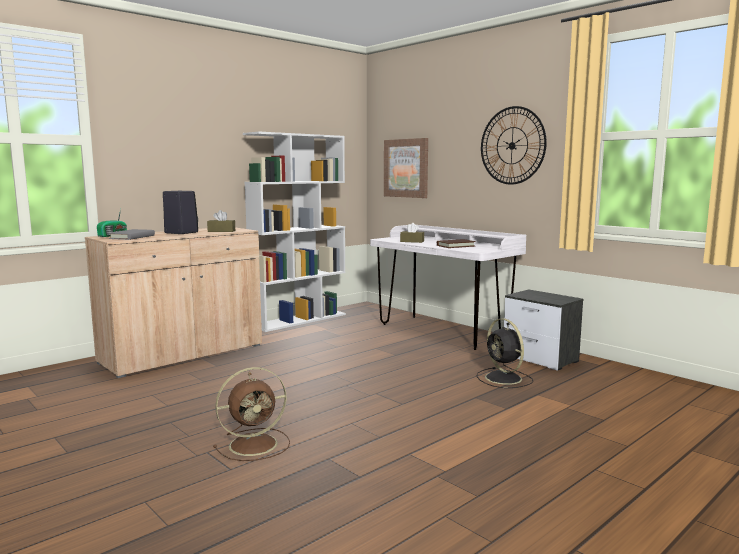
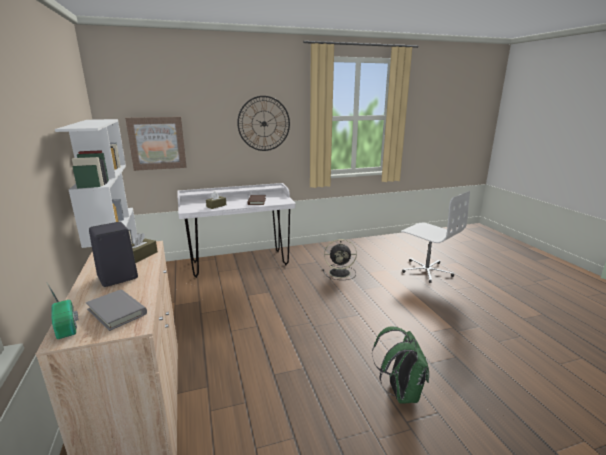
camera: 65 degrees left, 10 degrees up
(255, 444) = (400, 392): brown fan -> green backpack
(541, 359) = (319, 254): nightstand -> none
(630, 437) = (426, 270): none -> white office chair

